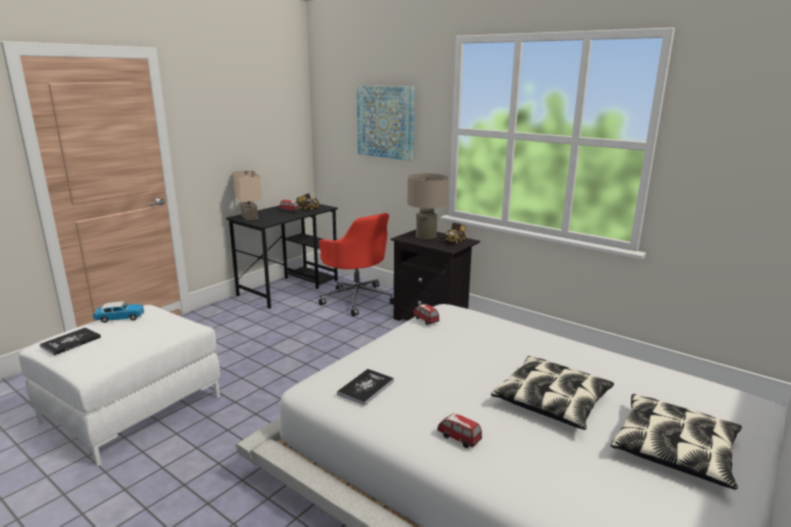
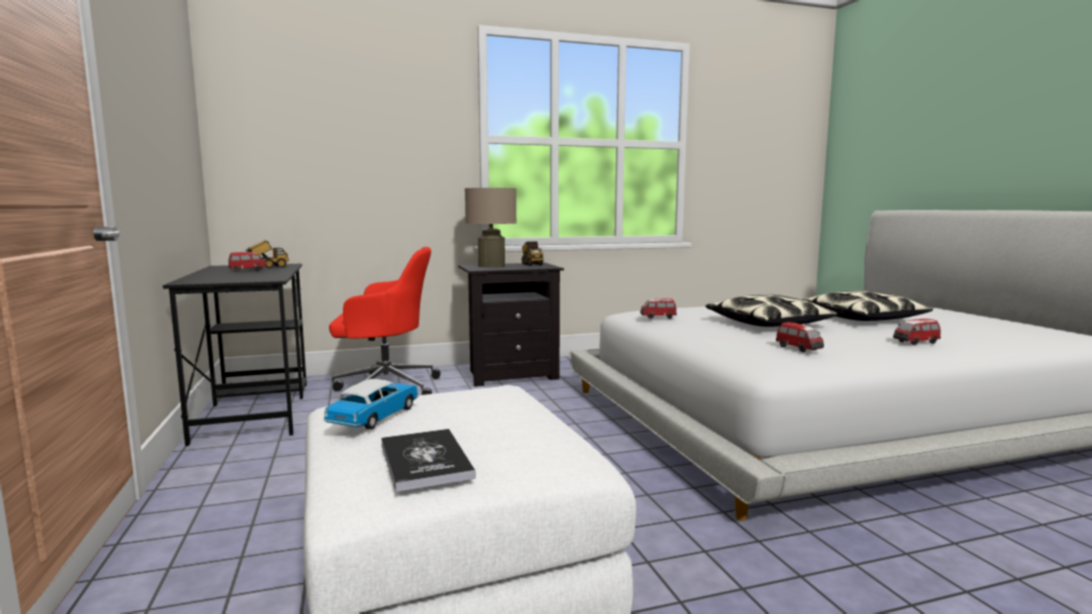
camera: 55 degrees left, 10 degrees down
(248, 217) = (207, 280): beige table lamp -> none
(366, 387) = (799, 349): book -> toy car
(385, 122) = (370, 130): picture -> none
(674, 449) = (942, 314): pillow -> pillow (768, 324)

